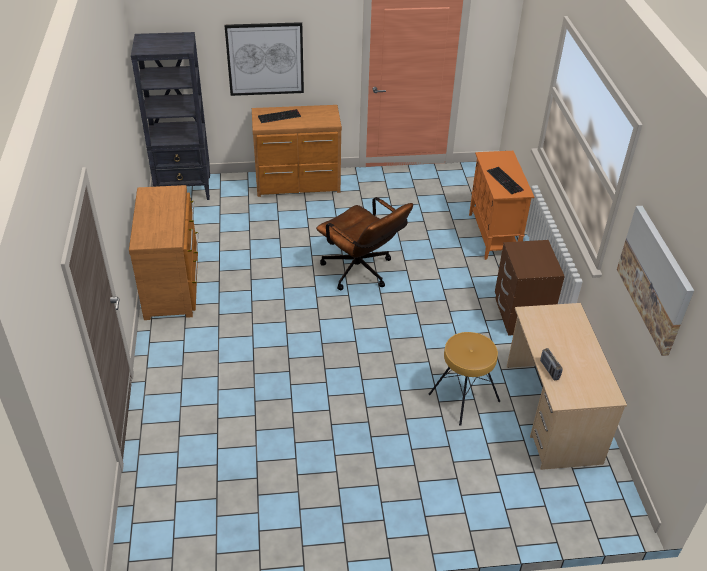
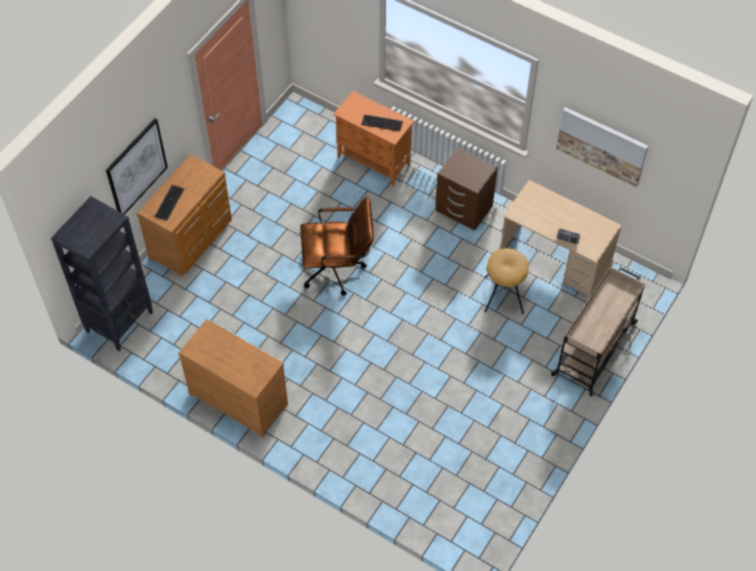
camera: 50 degrees left, 15 degrees up
(487, 512) = (595, 348): none -> beige cart

